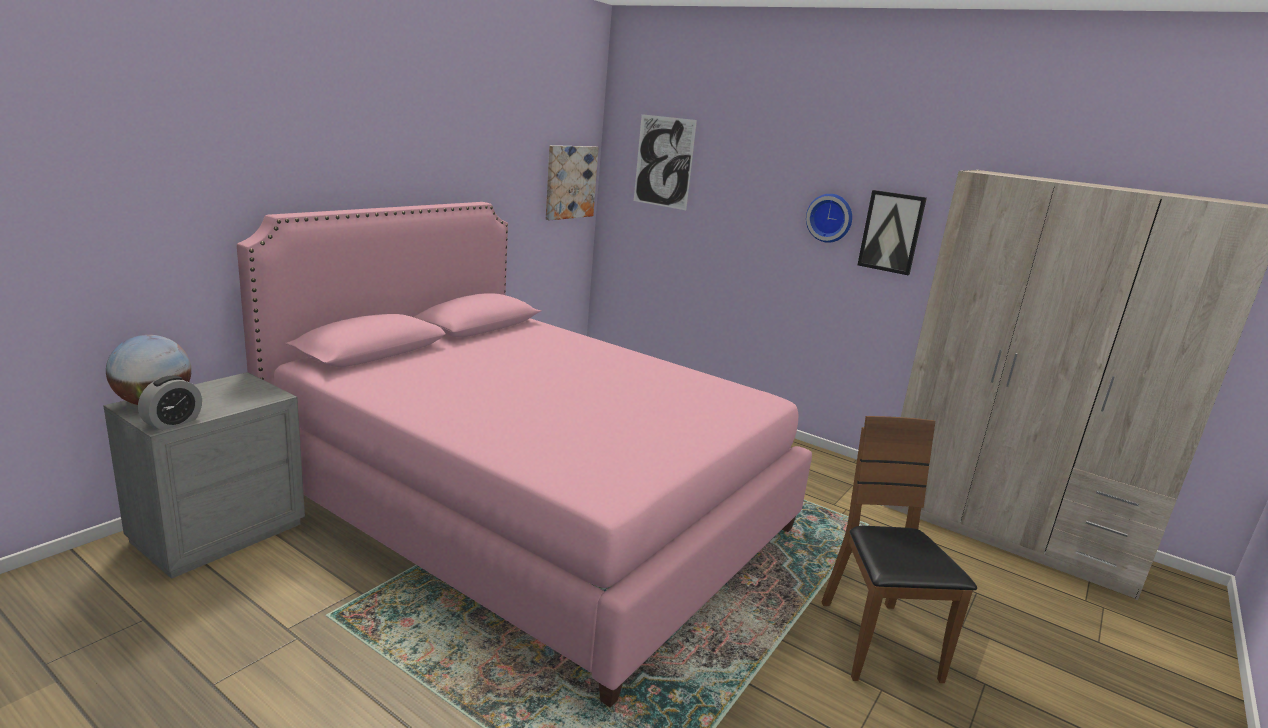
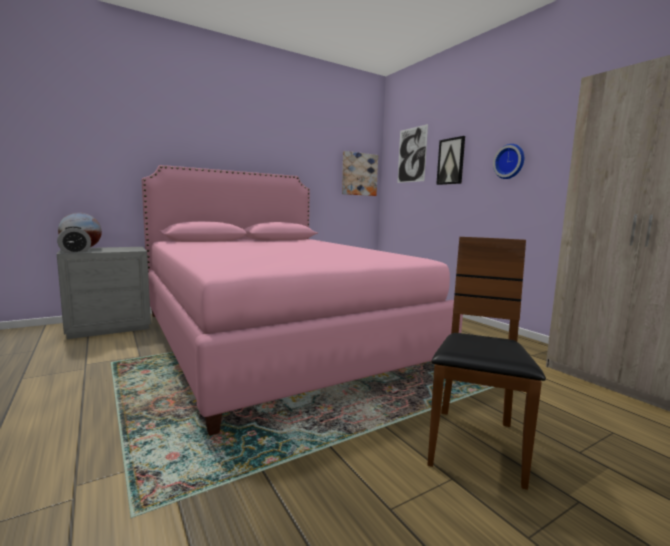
camera: 25 degrees right, 10 degrees down
(891, 232) = (554, 160): picture -> picture (451, 161)

